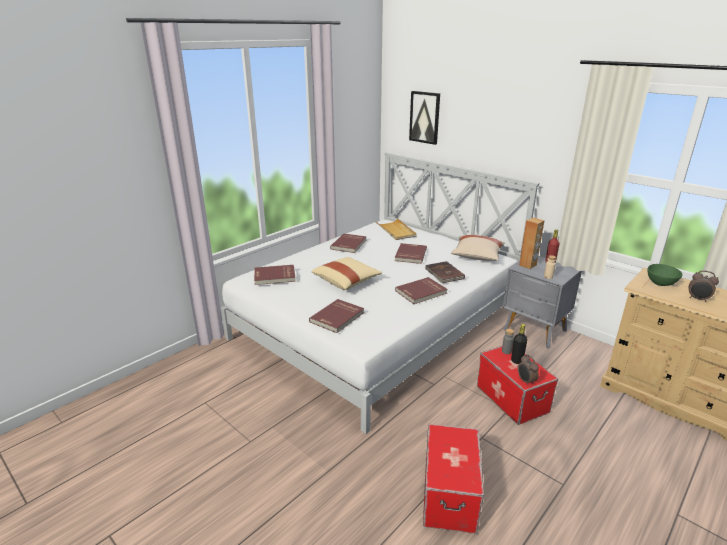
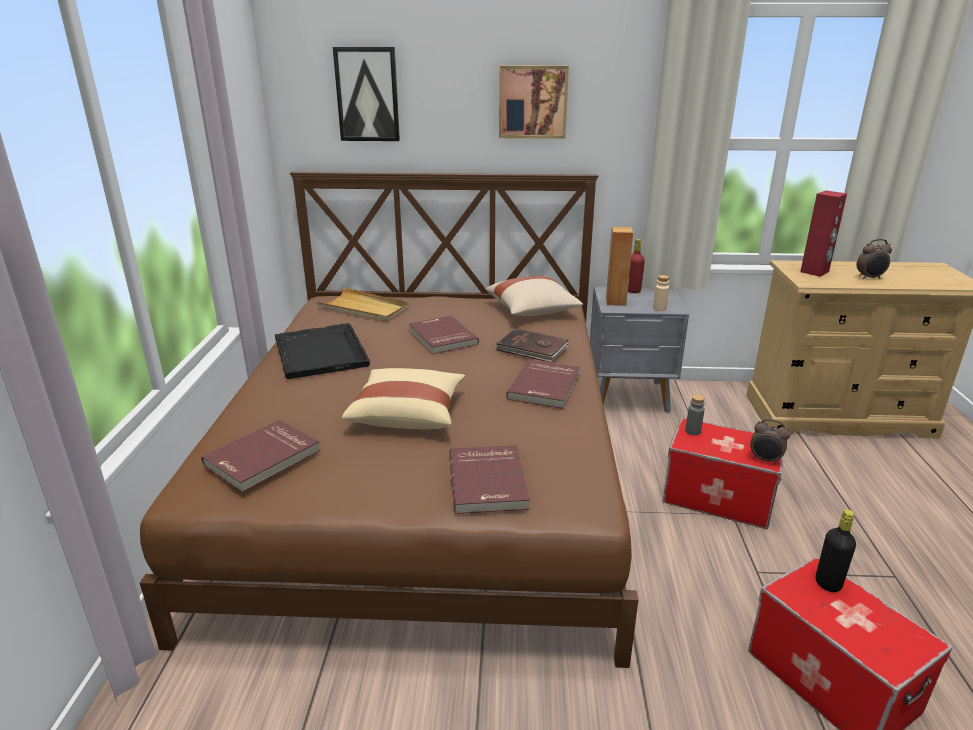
camera: 40 degrees left, 0 degrees up
(349, 244) = (320, 352): red book -> black tray
(377, 324) = (426, 478): white bed -> brown bed
(507, 132) = (532, 102): none -> picture
(517, 360) = (719, 438): black bottle -> black bottle (828, 583)
(661, 283) = (815, 272): green bowl -> red speaker

